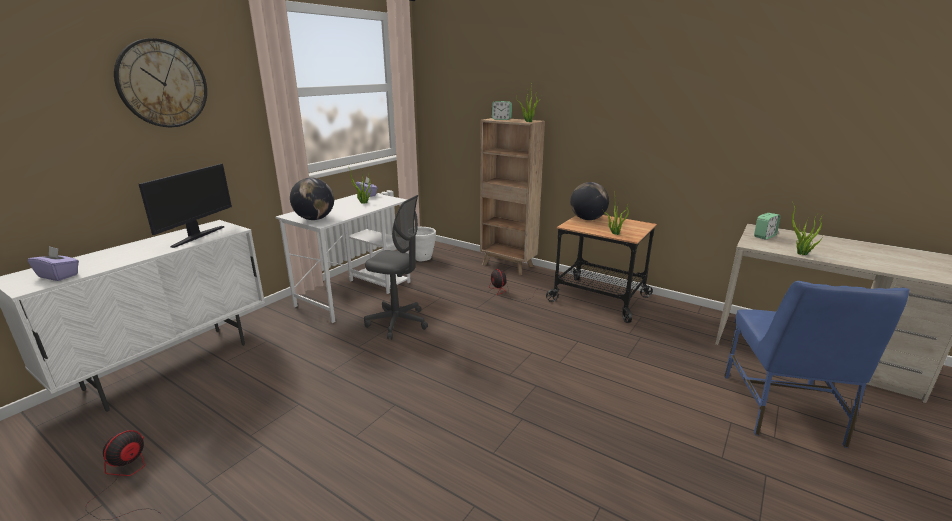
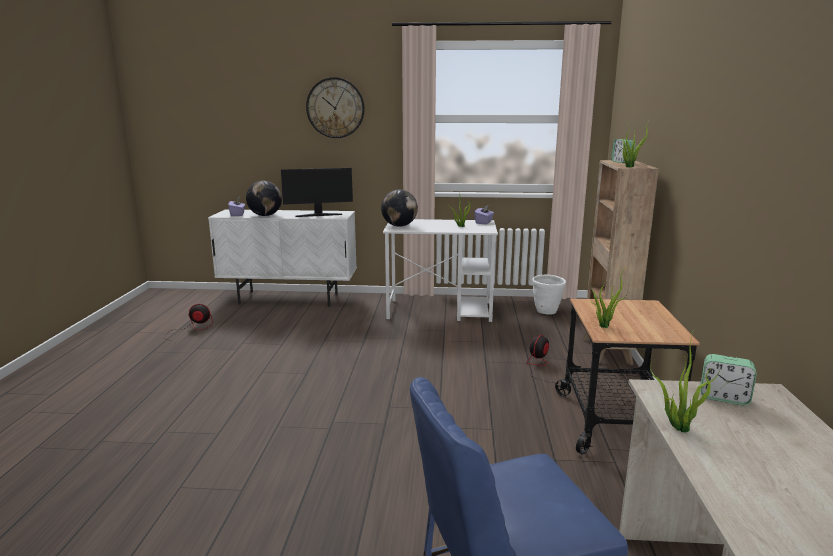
camera: 60 degrees right, 5 degrees down
(397, 323) = (416, 339): grey office chair -> none
(587, 219) = (630, 306): globe -> globe (265, 215)

